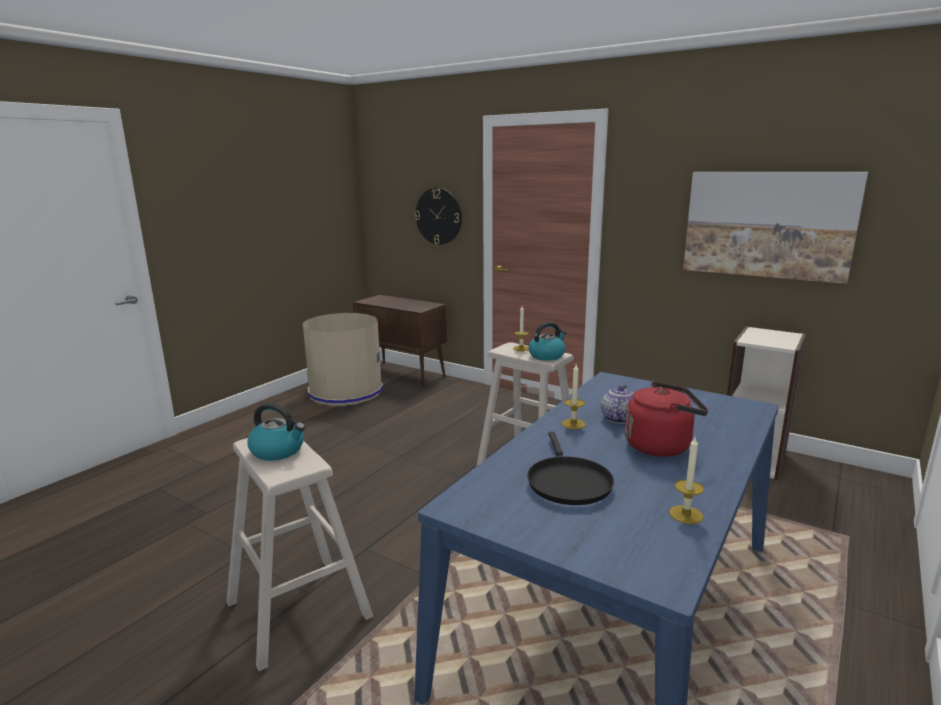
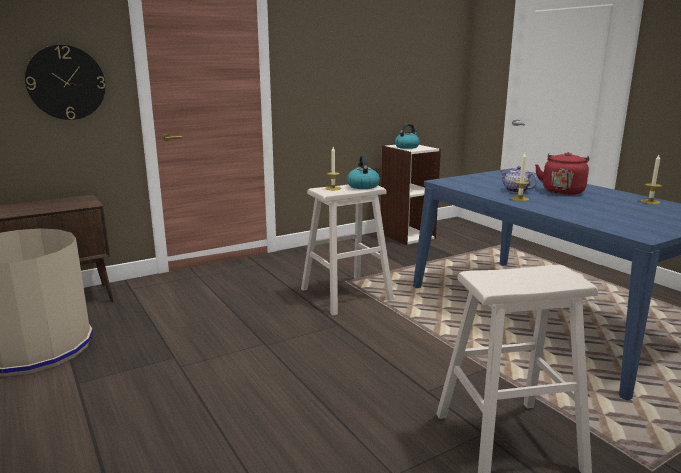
camera: 65 degrees left, 0 degrees up
(278, 451) = (519, 278): kettle -> kettle (407, 147)
(567, 482) = (610, 212): black frying pan -> none
(768, 224) = (383, 70): picture -> none

